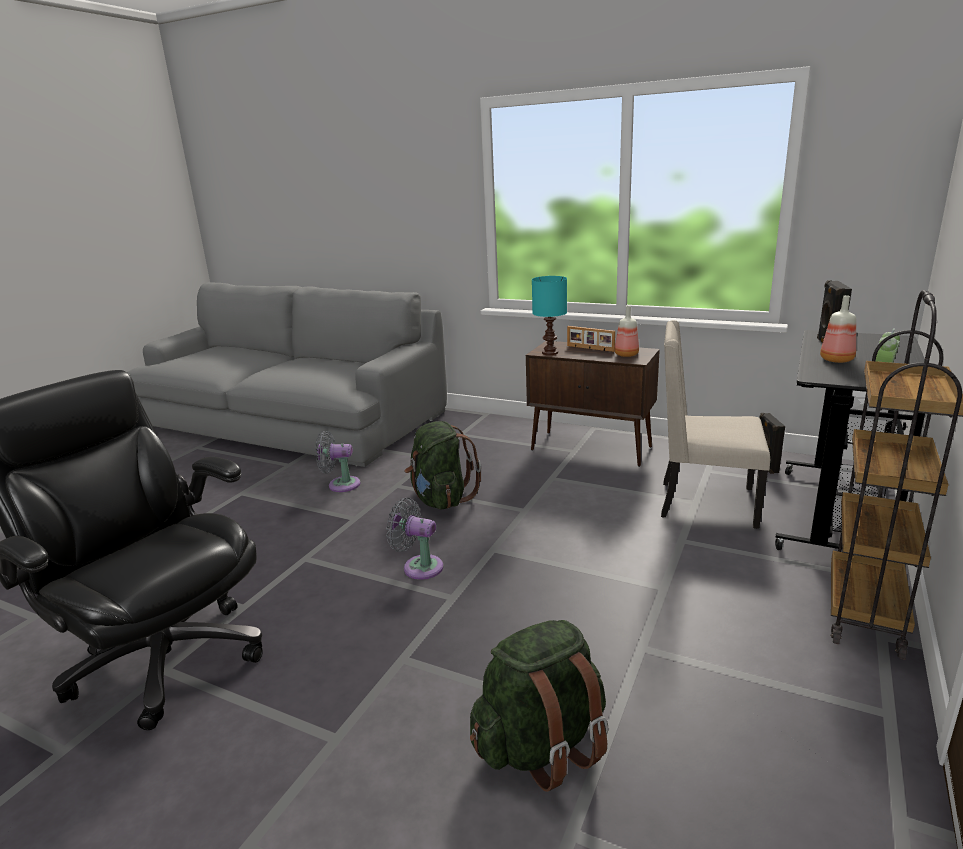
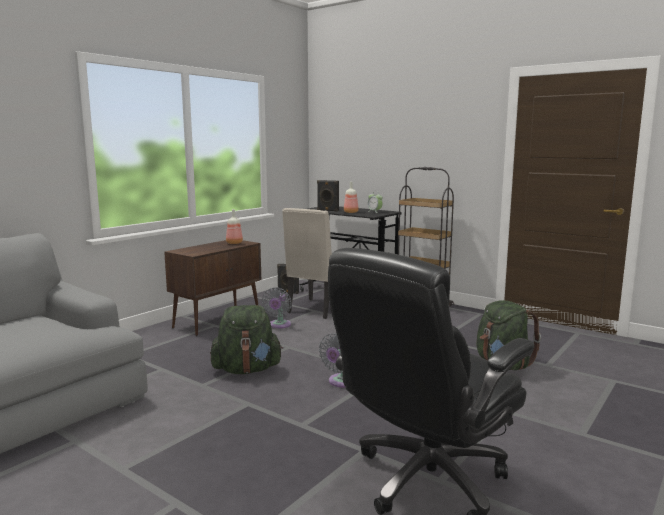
camera: 80 degrees left, 10 degrees down
(340, 485) = (170, 409): grey fan -> grey fan (279, 325)
(549, 353) = (199, 252): turquoise table lamp -> none
(590, 348) = (207, 246): picture frame -> none

